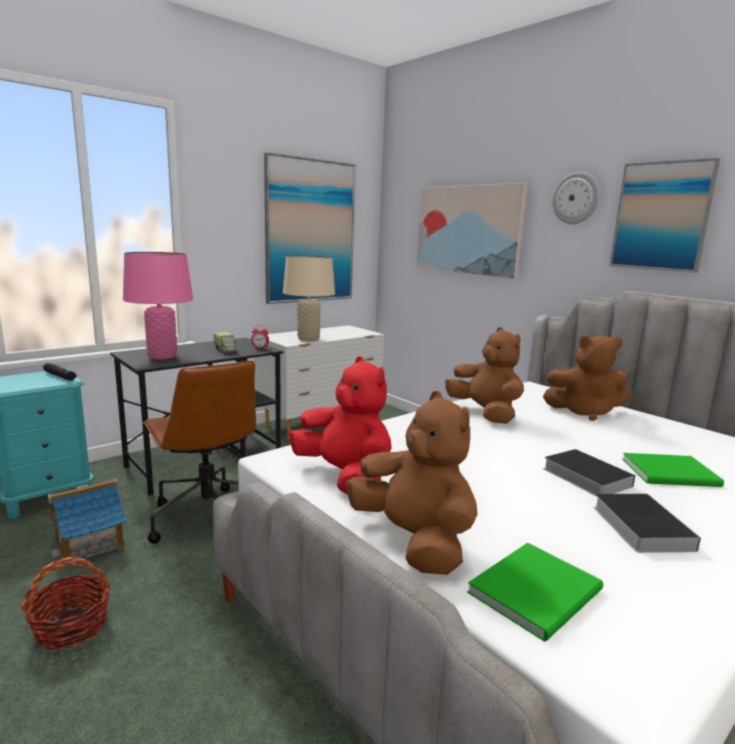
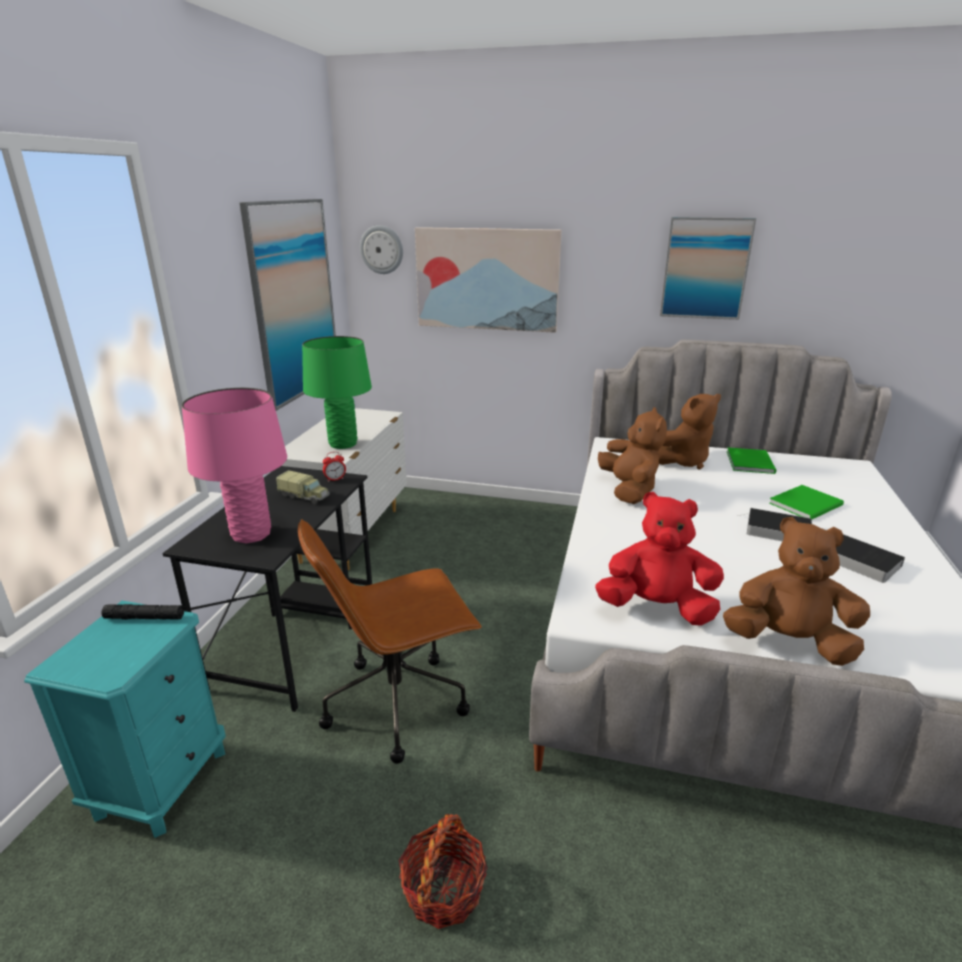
camera: 35 degrees left, 10 degrees up
(90, 544) = (319, 802): toy house -> none
(207, 517) = (398, 702): brown office chair -> brown office chair turned 135 degrees clockwise
(308, 339) = (343, 444): beige table lamp -> green table lamp
(485, 414) = (629, 490): brown plush toy -> brown plush toy turned 60 degrees clockwise
(539, 591) = (893, 641): green book -> green book (751, 462)
(576, 198) = (618, 248): wall clock -> wall clock (382, 249)

